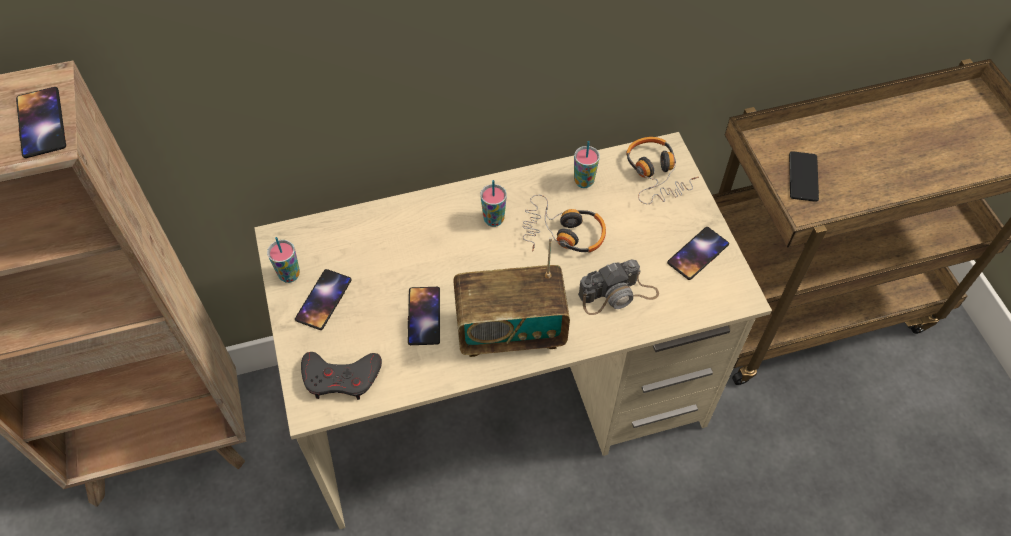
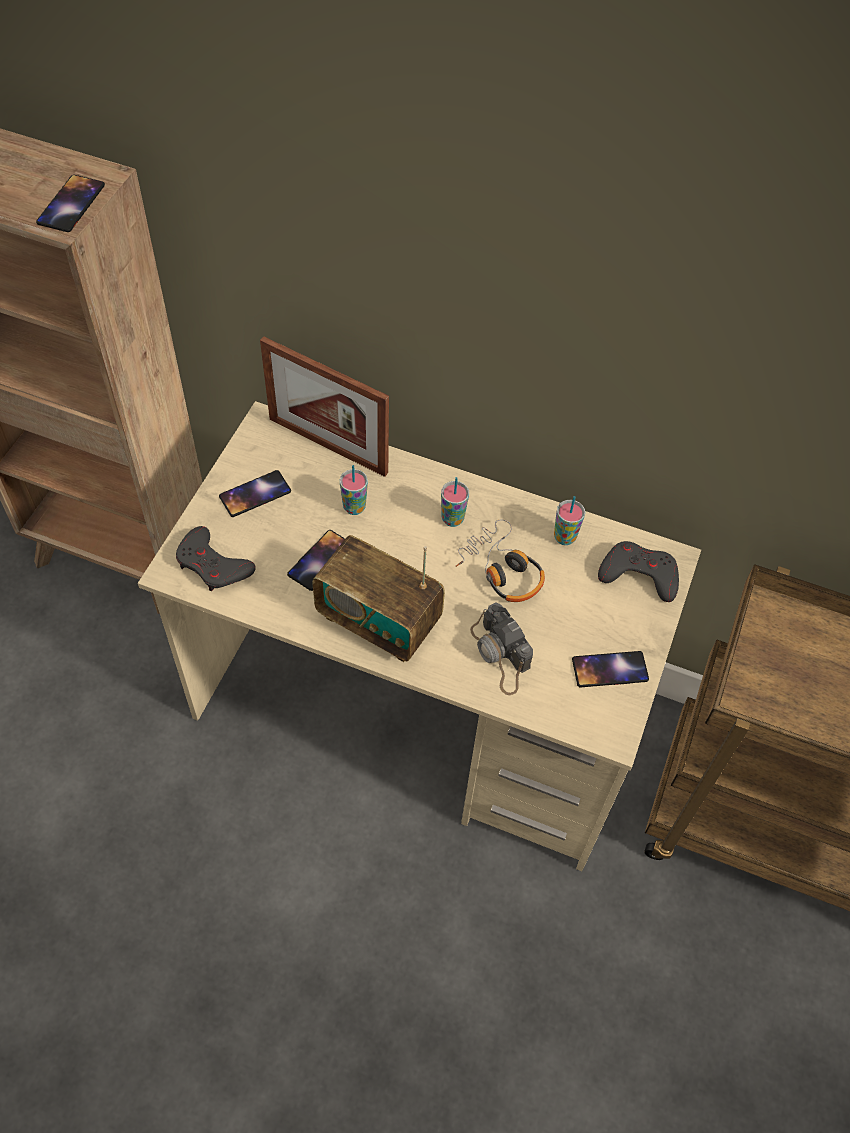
camera: 35 degrees right, 0 degrees up
(289, 275) = (247, 457): cup -> cup (354, 507)
(347, 225) = (328, 445): none -> picture frame
(618, 294) = (500, 655): camera -> camera turned 45 degrees clockwise
(656, 175) = (639, 574): headphones -> grey game controller
(803, 177) = (786, 670): phone -> none

